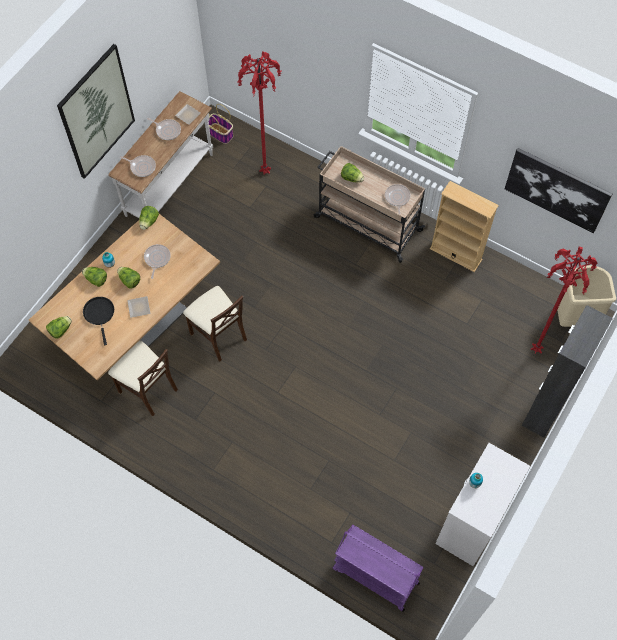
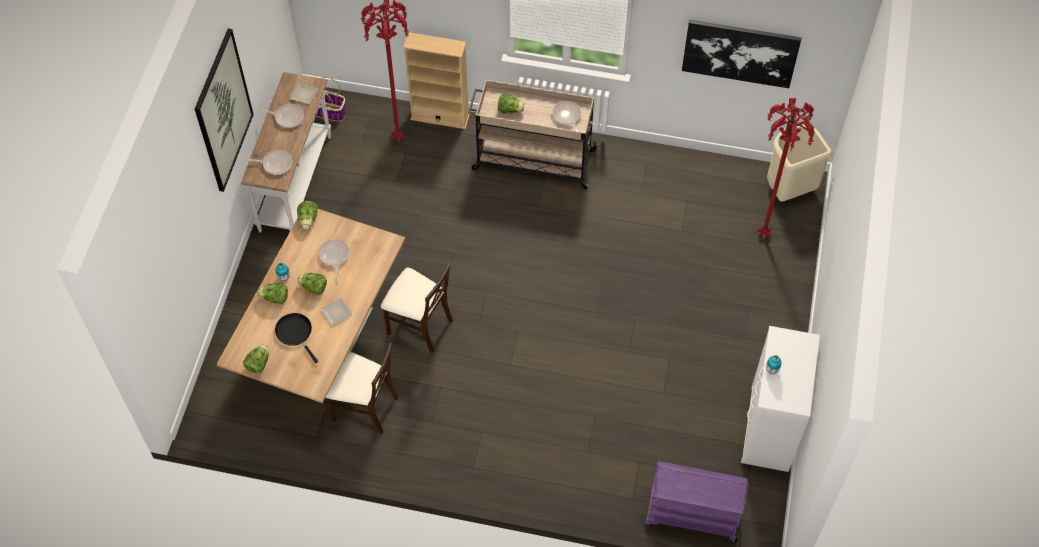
camera: 20 degrees left, 5 degrees down
(456, 254) = (640, 163): beige bookcase -> beige bookcase (440, 117)
(544, 409) = (796, 292): black cabinet -> none

